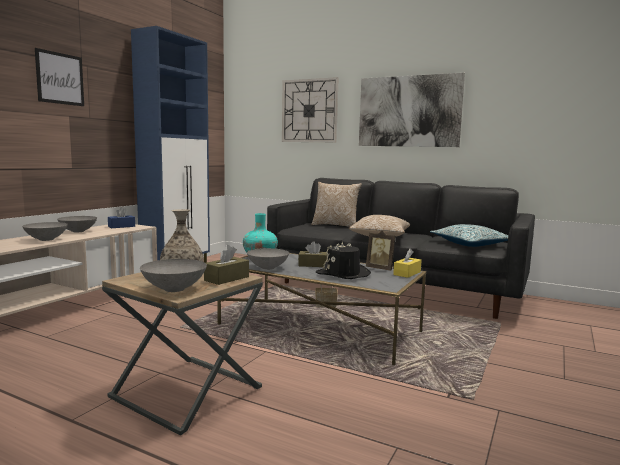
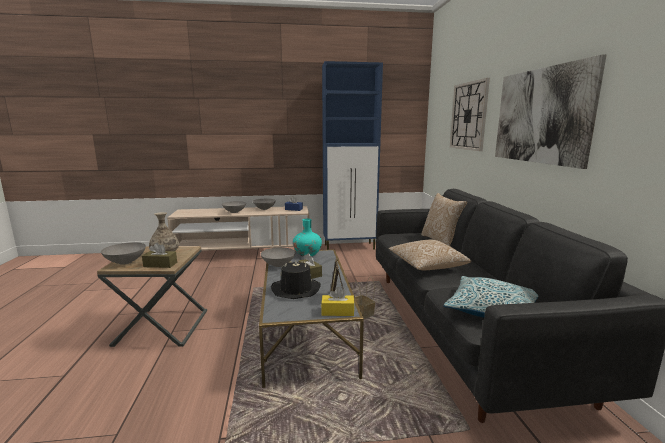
camera: 55 degrees right, 5 degrees up
(60, 78) = (265, 110): picture -> none

